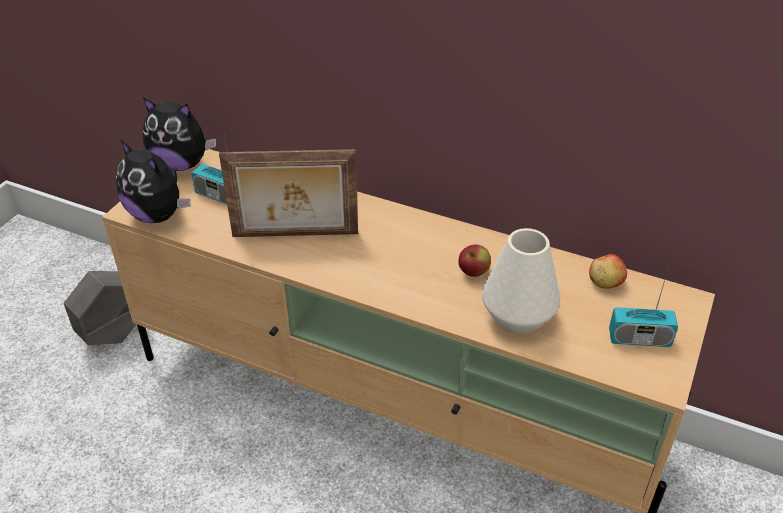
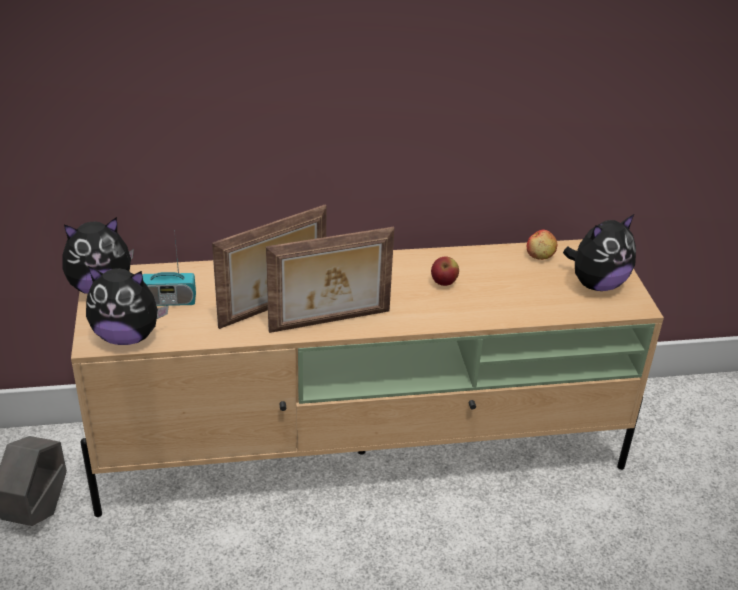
camera: 35 degrees left, 5 degrees down
(329, 269) = (330, 322): none -> picture frame
(517, 316) = (505, 301): white vase -> none
(639, 339) = (596, 284): radio -> plush toy

